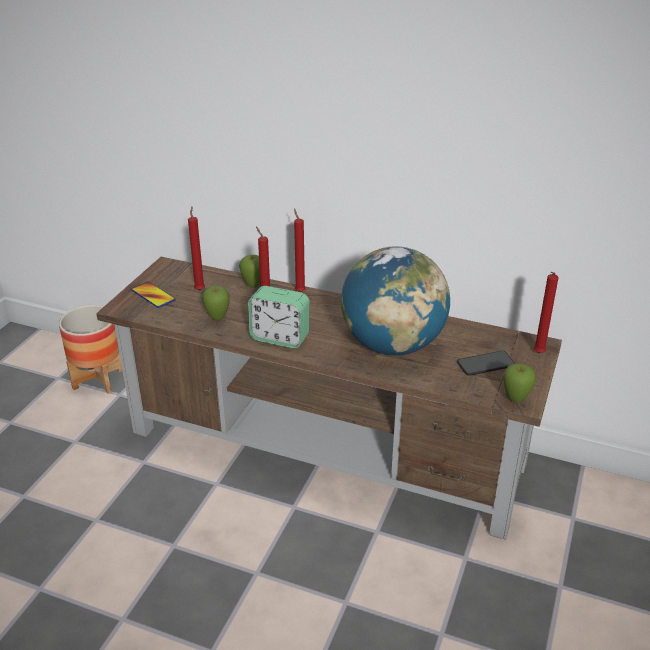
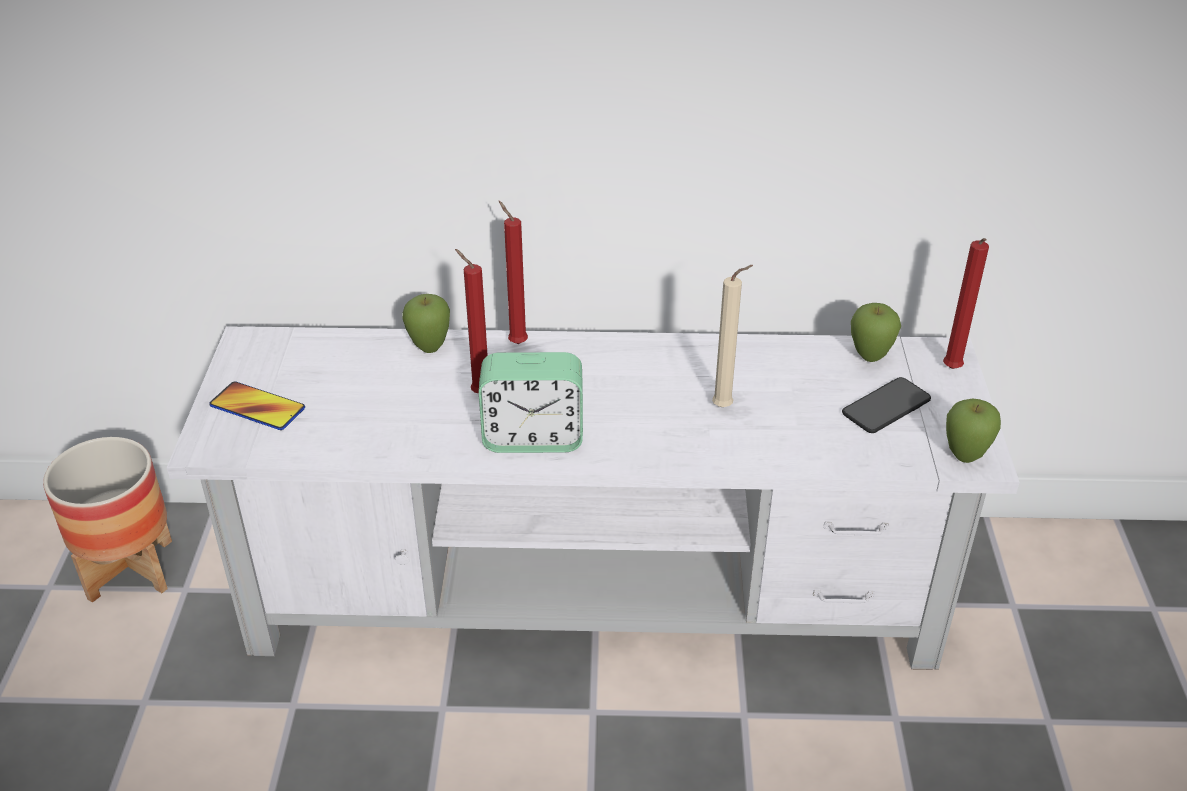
camera: 20 degrees left, 5 degrees up
(200, 289) = (337, 376): red candle -> none
(217, 318) = (402, 426): apple -> apple (869, 358)
(325, 450) = (595, 597): brown tv stand -> white tv stand
(392, 345) = (725, 407): globe -> beige candle

